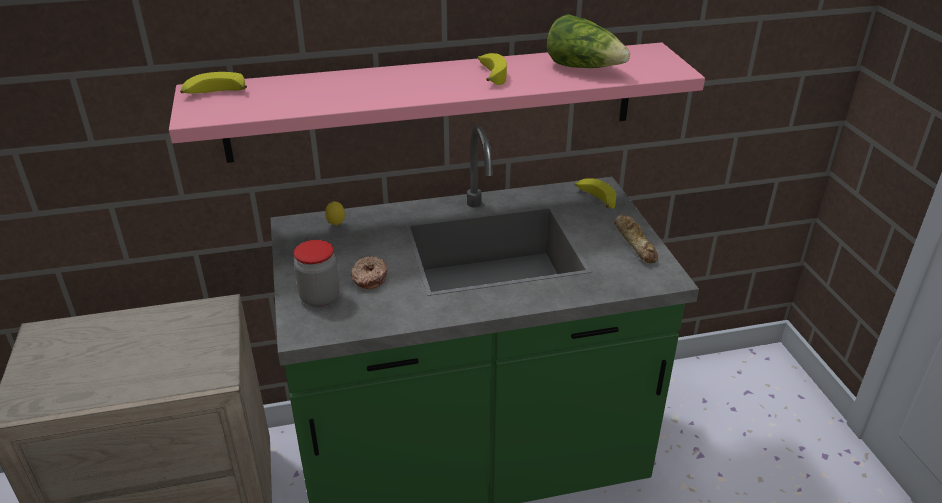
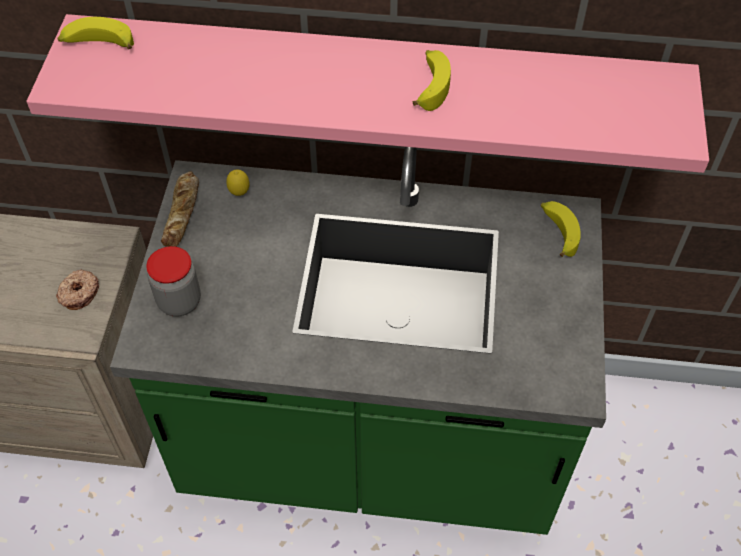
camera: 20 degrees right, 20 degrees up
(369, 278) = (241, 287): donut -> donut (79, 293)
(584, 68) = (557, 99): lettuce -> none
(635, 243) = (569, 322): bread -> bread (182, 213)

